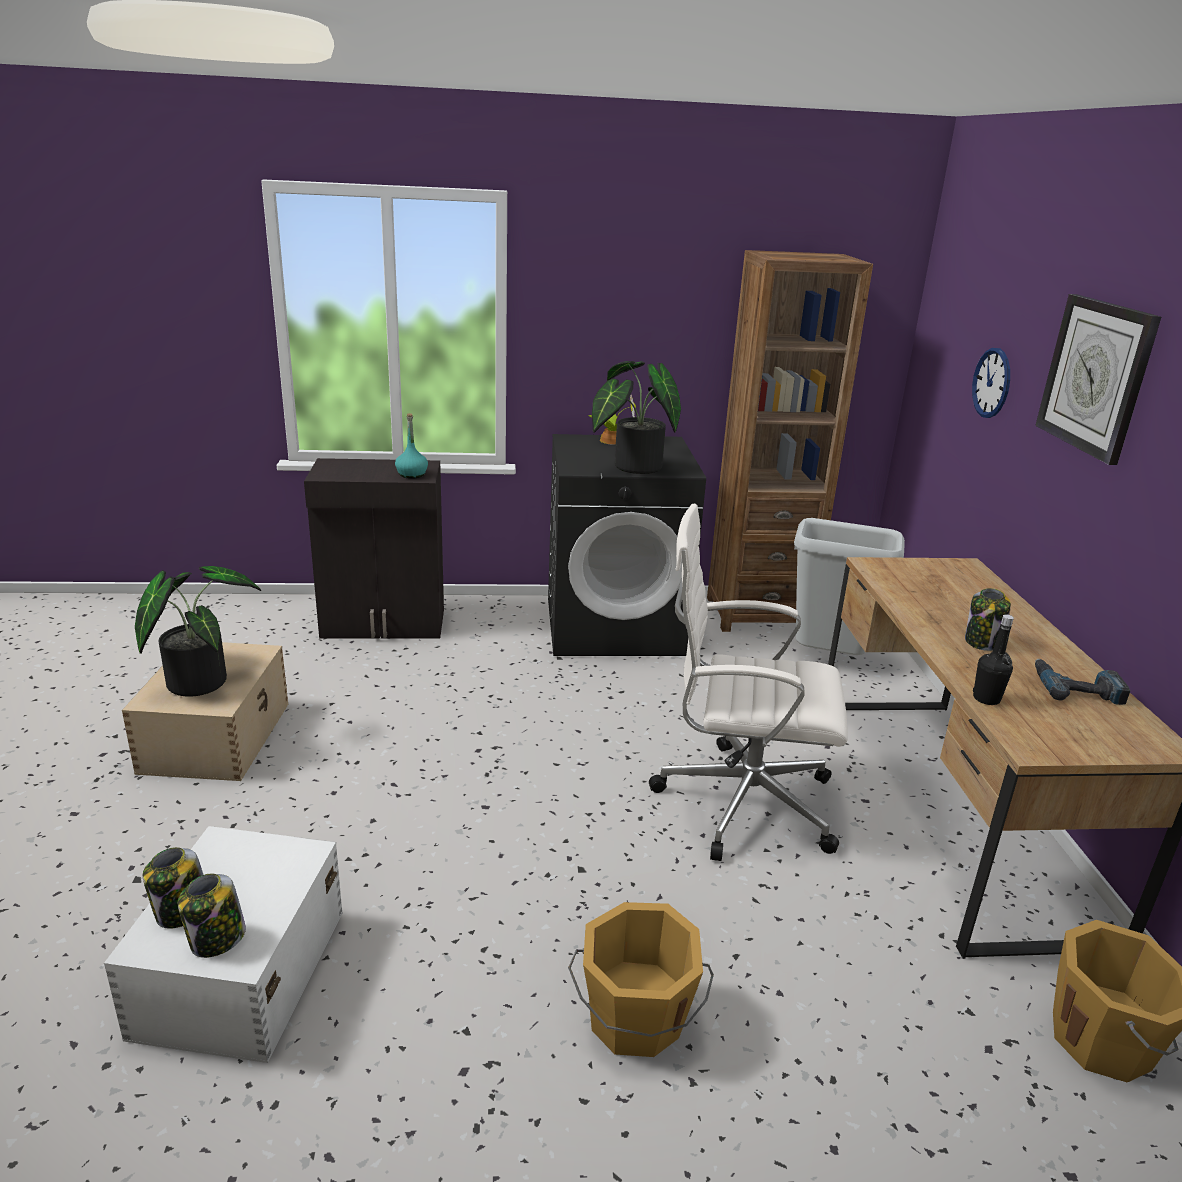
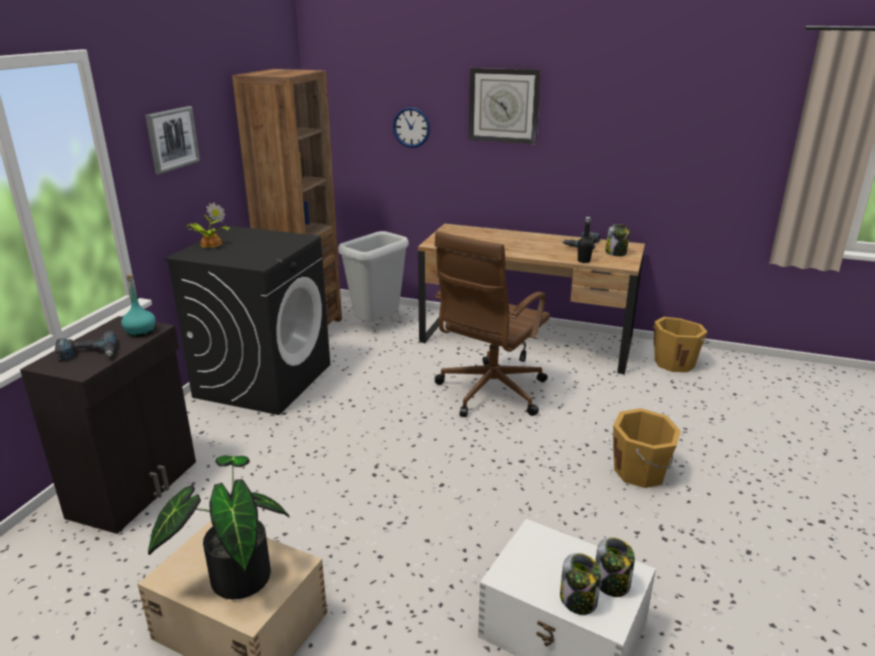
camera: 65 degrees left, 0 degrees up
(355, 469) = (88, 354): none -> power drill
(611, 308) = (172, 139): none -> picture
(632, 467) = (276, 249): potted plant -> none
(740, 801) = (489, 392): white office chair -> brown office chair
(983, 642) = (533, 247): jar -> jar (616, 253)

